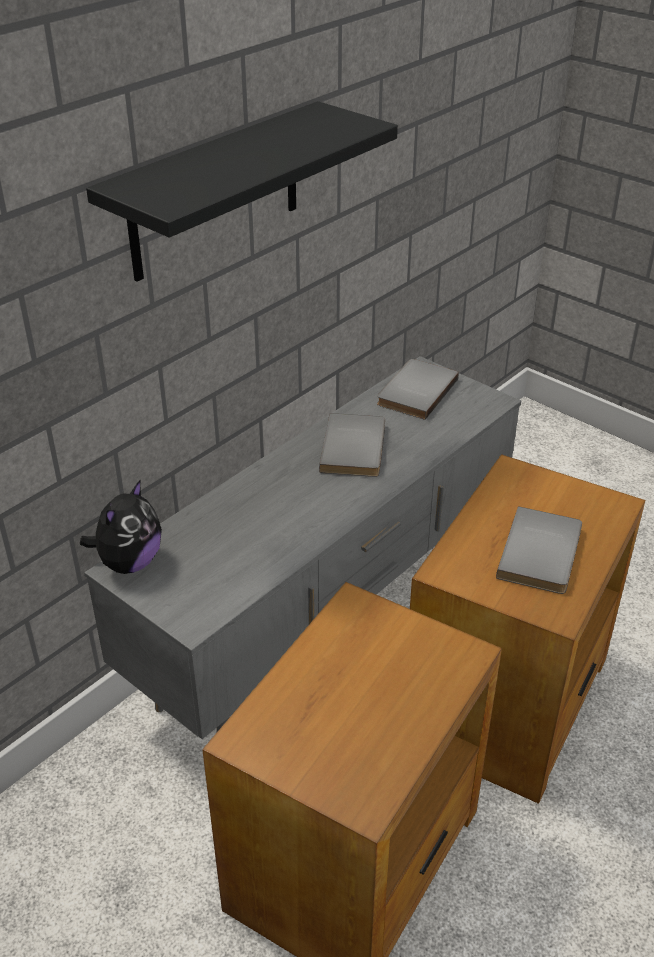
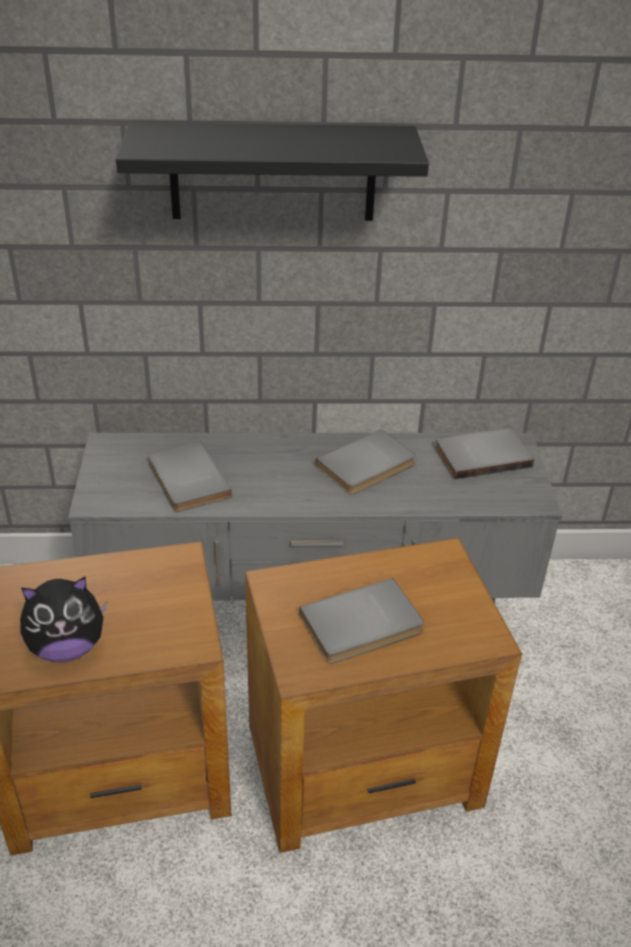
camera: 45 degrees right, 0 degrees up
(129, 562) = (117, 443): plush toy -> plush toy (67, 647)
(239, 551) = (185, 480): none -> grey book

